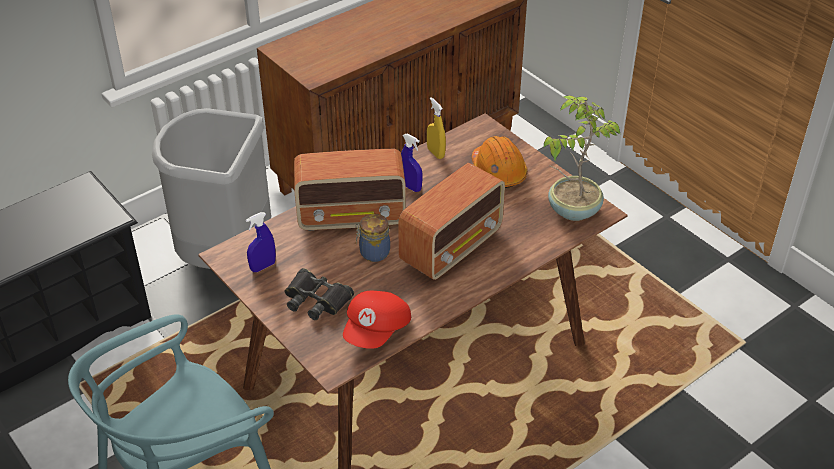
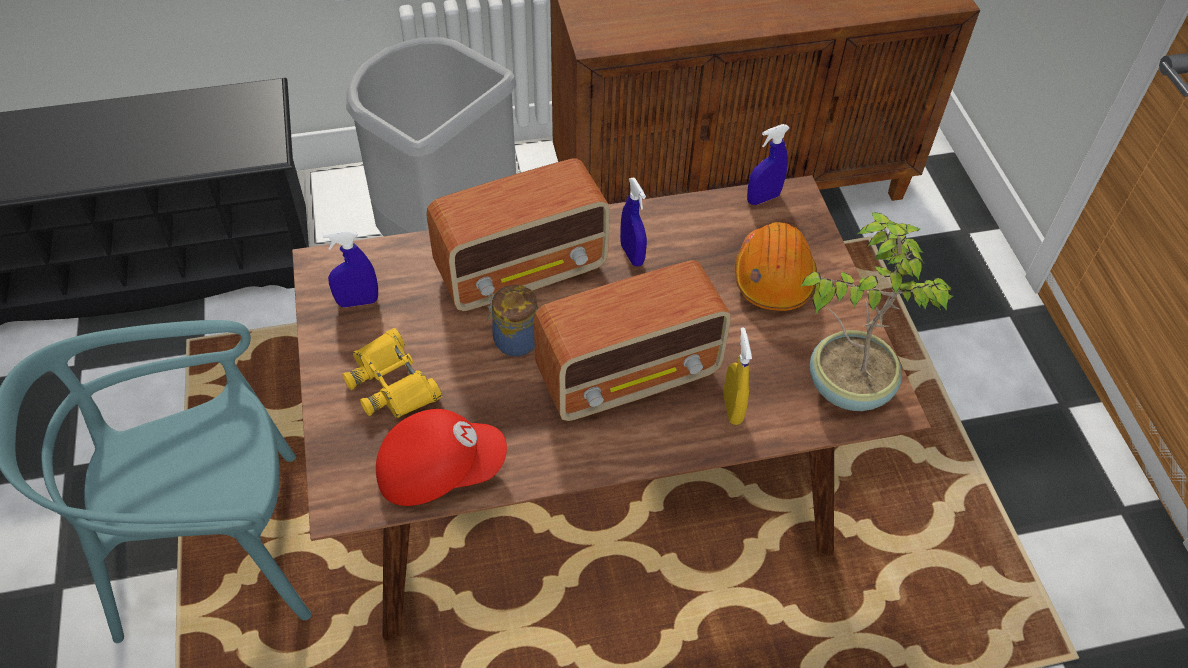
camera: 25 degrees right, 10 degrees up
(316, 299) = (392, 382): black binoculars -> yellow binoculars
(352, 216) = (523, 271): radio -> radio turned 45 degrees counterclockwise
(377, 331) = (439, 469): red cap -> red cap turned 150 degrees counterclockwise
(435, 153) = (701, 214): yellow spray bottle -> yellow spray bottle (732, 408)
(465, 133) = (763, 198): none -> blue spray bottle

